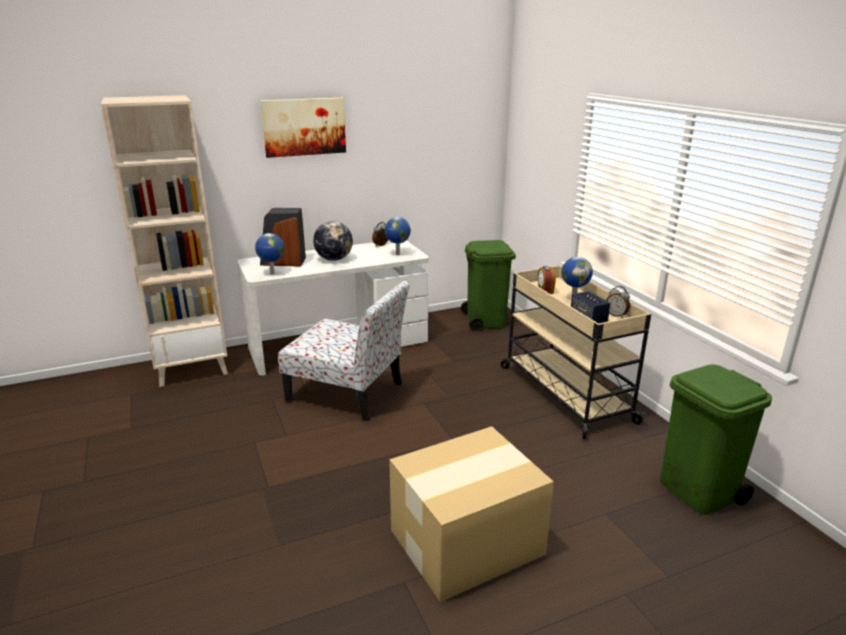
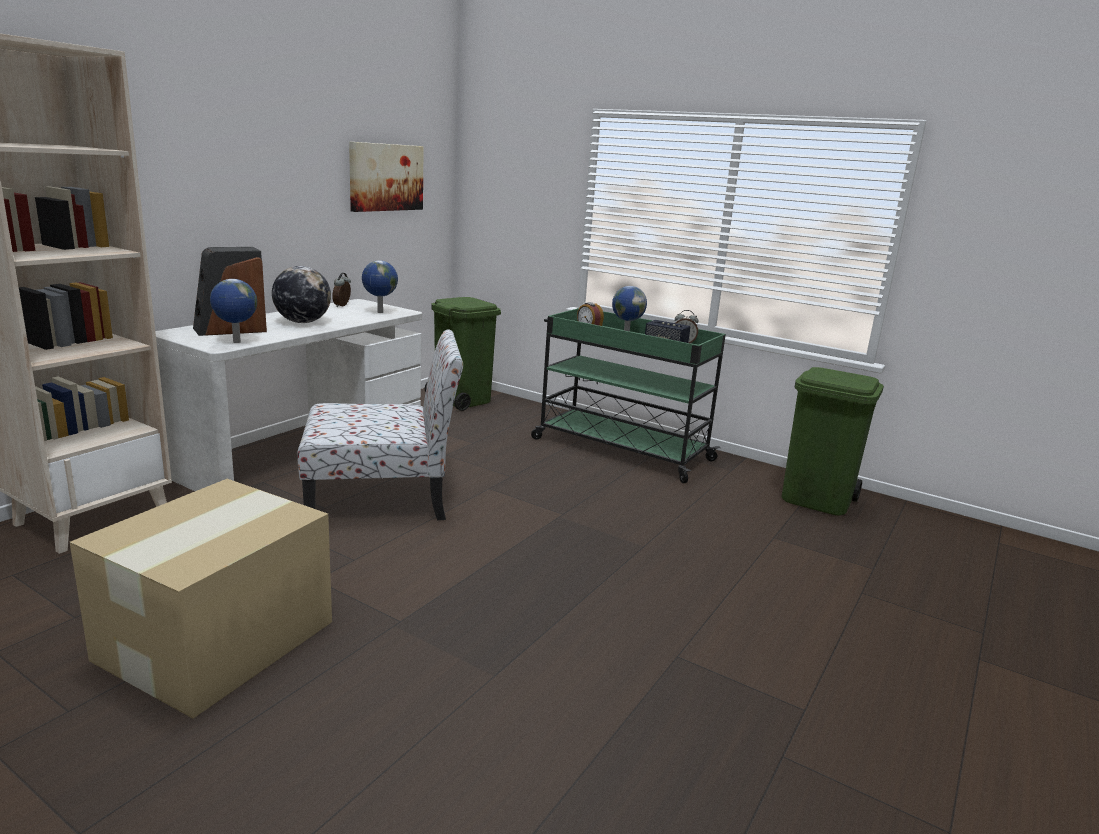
camera: 35 degrees left, 5 degrees down
(304, 127) = (235, 130): picture -> picture (386, 177)
(468, 542) = (692, 599): cardboard box -> cardboard box (220, 639)
(564, 392) = (619, 449): beige cart -> green cart

